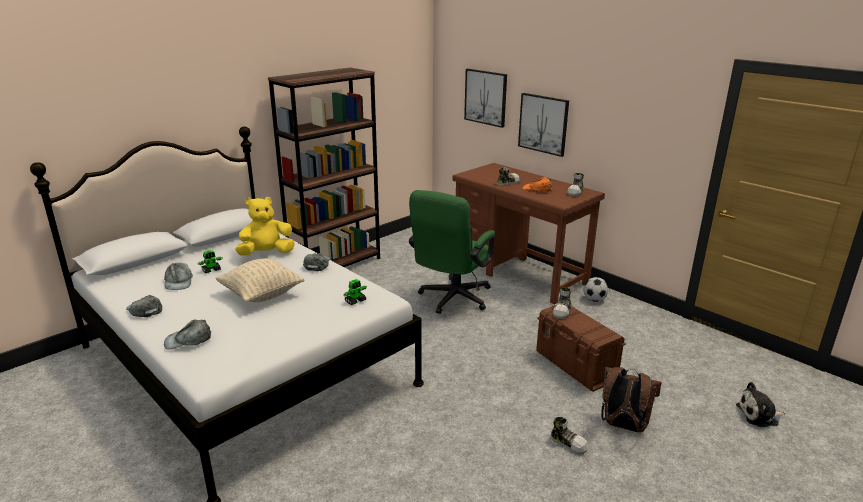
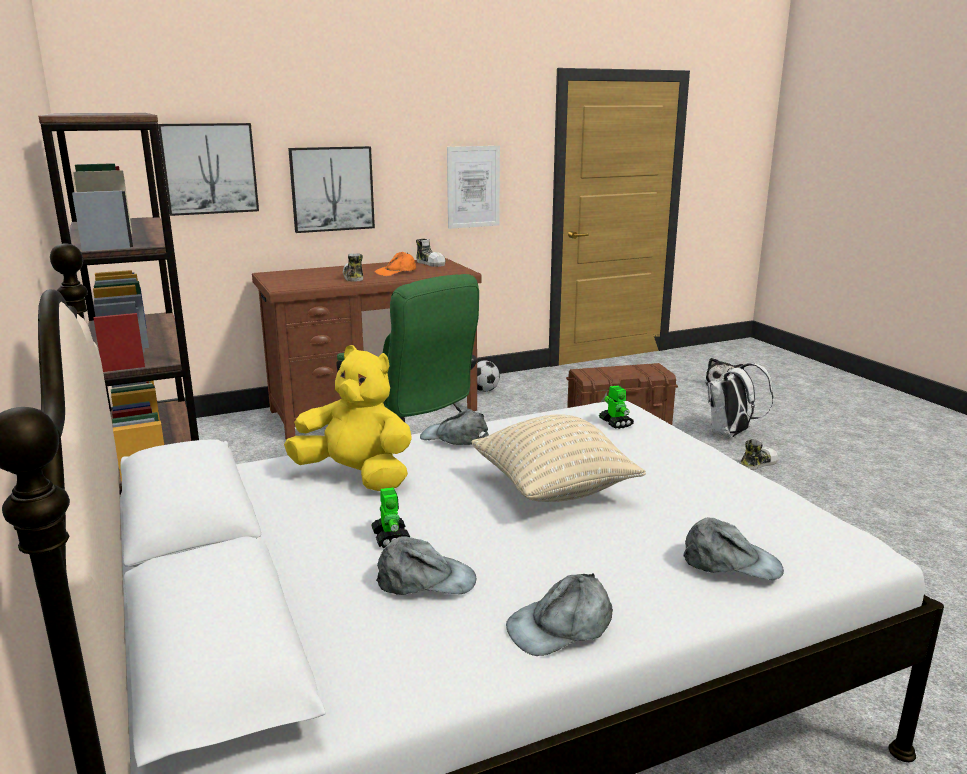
camera: 70 degrees left, 5 degrees down
(188, 340) = (731, 562): grey cap -> grey cap turned 75 degrees counterclockwise
(266, 253) = (356, 476): yellow plush toy -> yellow plush toy turned 120 degrees clockwise
(562, 311) = (592, 373): shoe -> none
(623, 426) = (731, 434): brown backpack -> white backpack
(638, 146) = (473, 187): none -> picture

